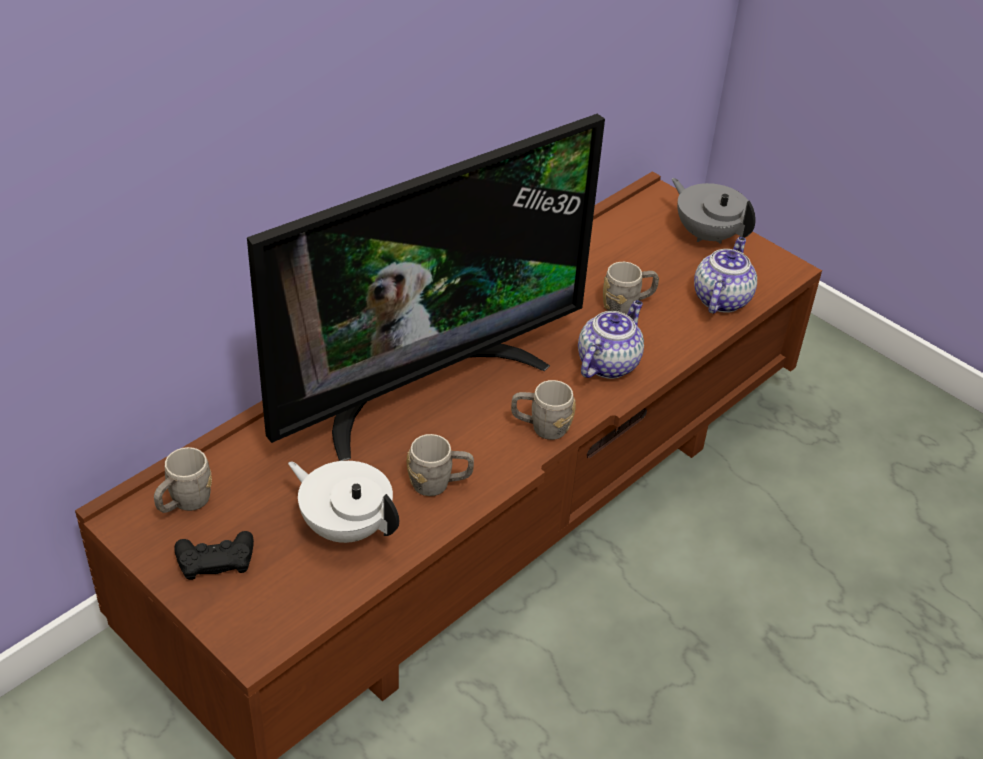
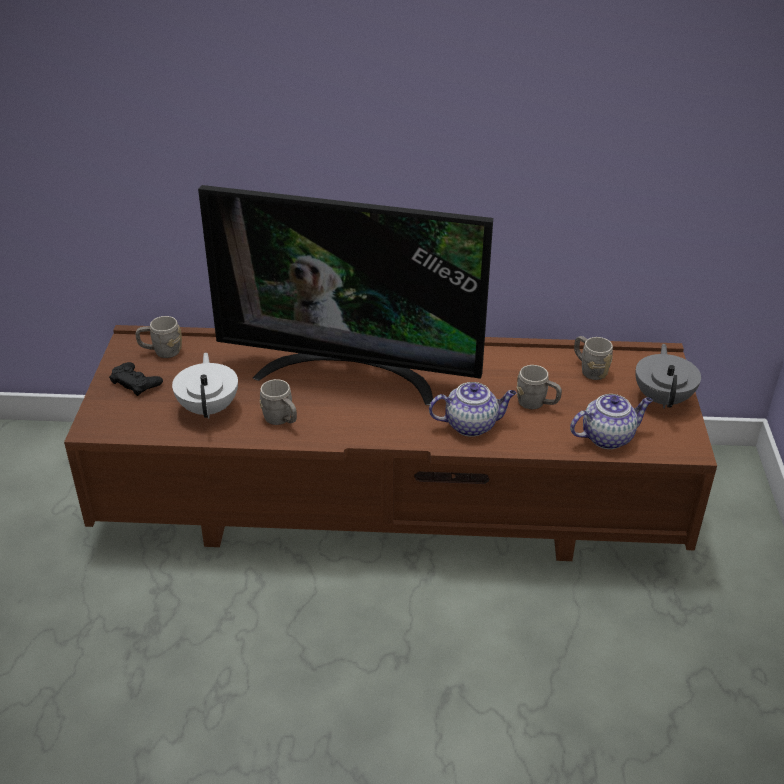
camera: 50 degrees right, 5 degrees down
(541, 427) = (377, 430): grey mug -> grey mug (589, 370)

